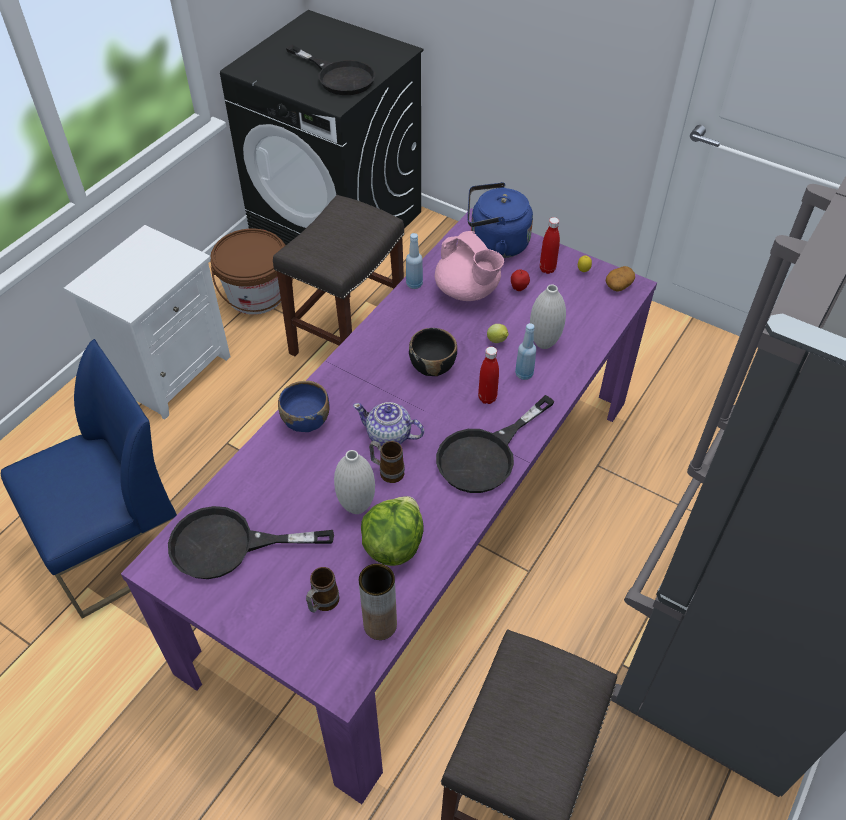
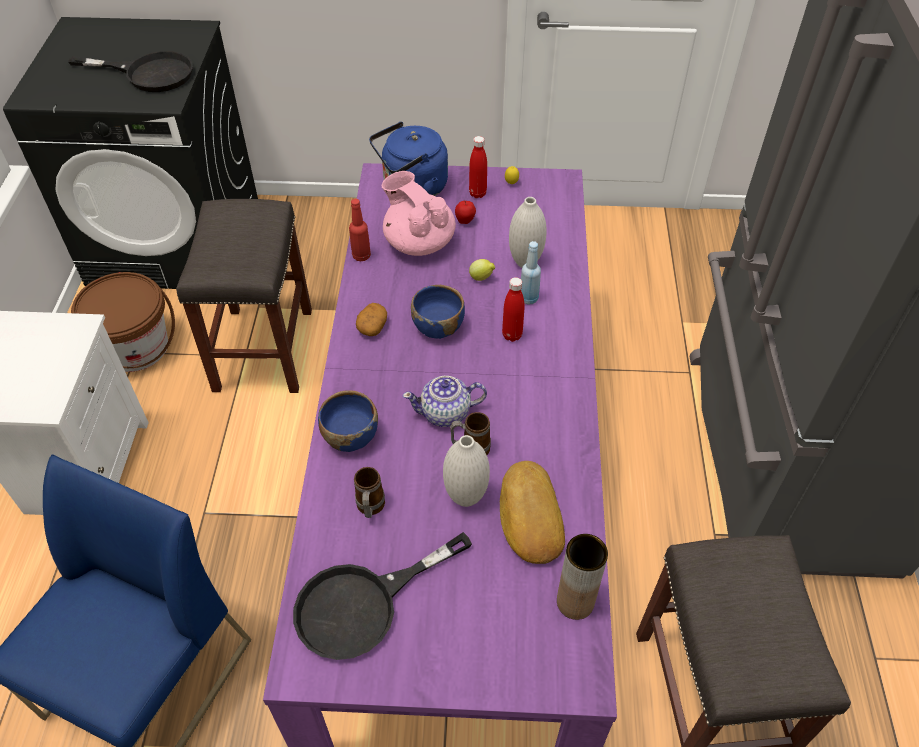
camera: 30 degrees left, 0 degrees up
(322, 604) = (504, 612): mug -> mug (370, 509)
(393, 544) = (529, 517): lettuce -> bread
(414, 284) = (361, 256): blue bottle -> red bottle
(433, 366) = (438, 327): black bowl -> blue bowl
(468, 291) = (419, 242): pink teapot -> pink teapot turned 150 degrees counterclockwise
(485, 455) = (550, 389): black frying pan -> none
(618, 285) = (551, 184): potato -> potato (372, 326)

